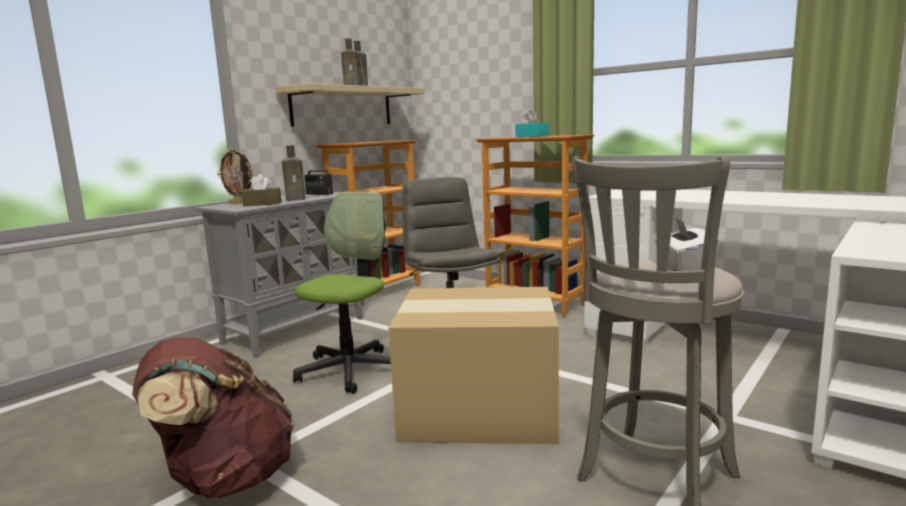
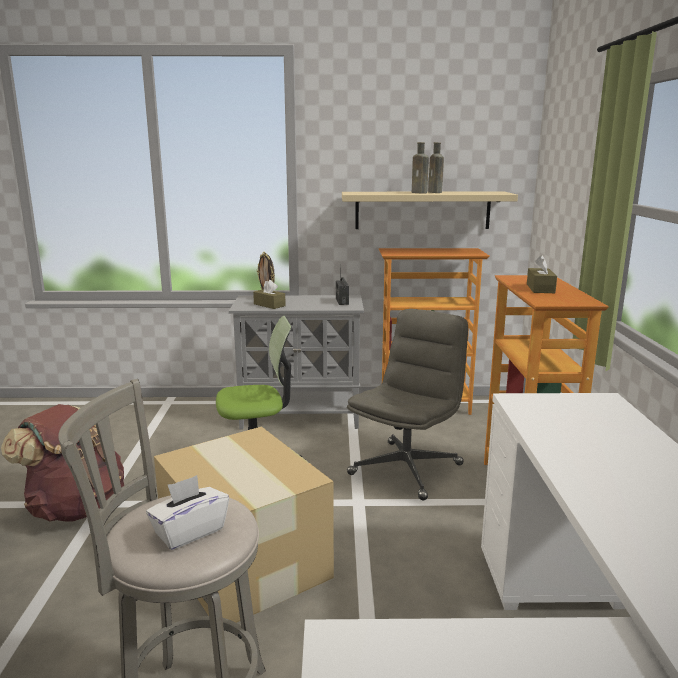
camera: 50 degrees right, 5 degrees up
(297, 199) = (304, 305): brown bottle -> none
(531, 136) = (540, 288): turquoise tissue box -> brown tissue box

